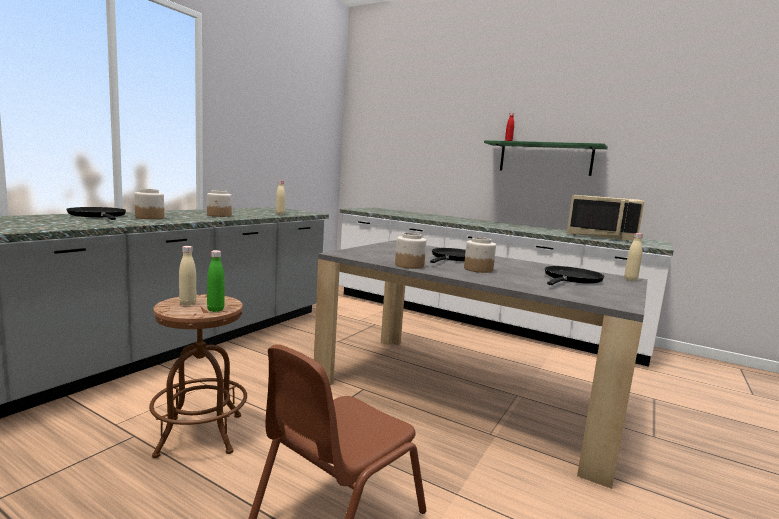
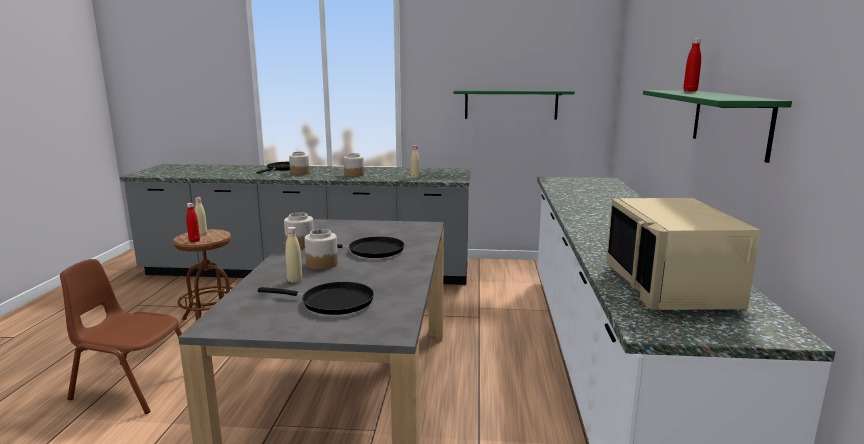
camera: 65 degrees right, 5 degrees up
(215, 310) = (194, 241): green bottle -> red bottle
(287, 149) = (511, 104): none -> green shelf
(630, 279) = (386, 334): beige bottle -> beige bottle (295, 280)

